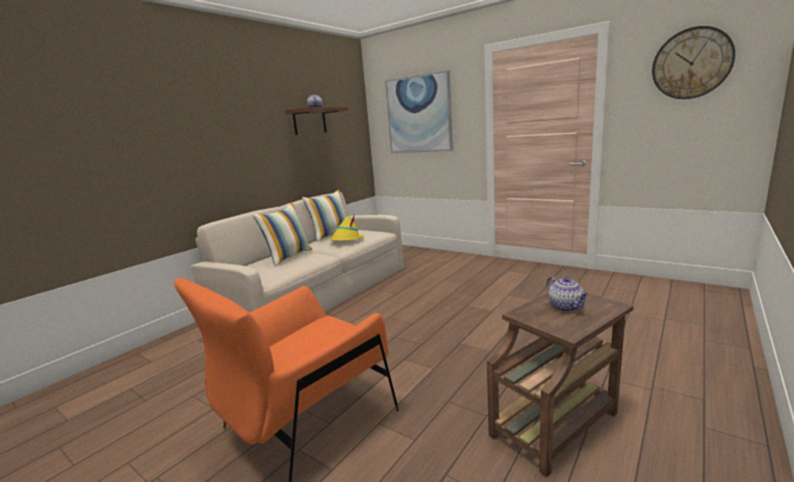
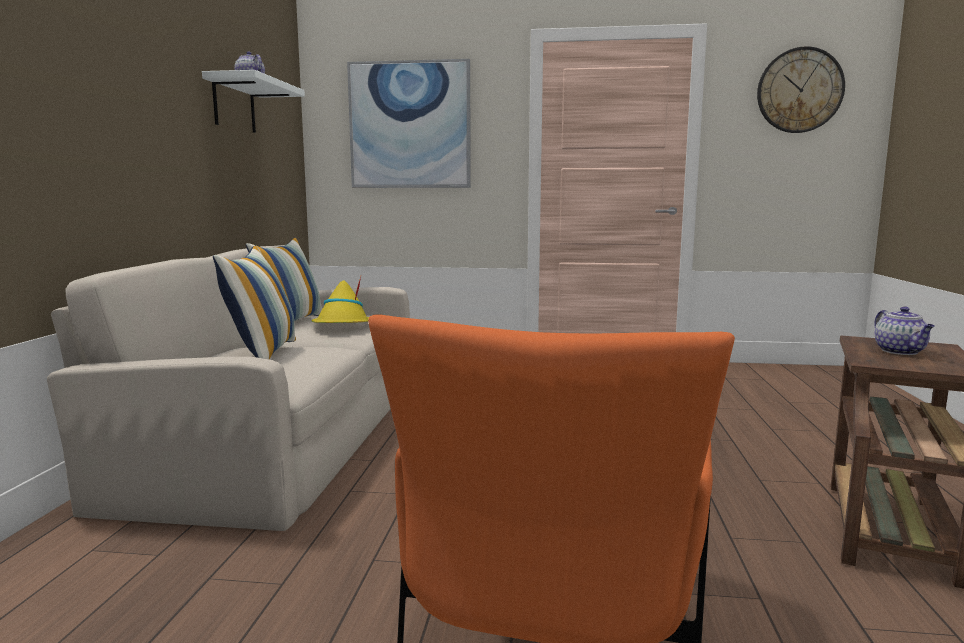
camera: 30 degrees left, 5 degrees down
(309, 121) = (234, 105): brown shelf -> white shelf
(566, 307) = (901, 352): teapot -> teapot turned 45 degrees clockwise

